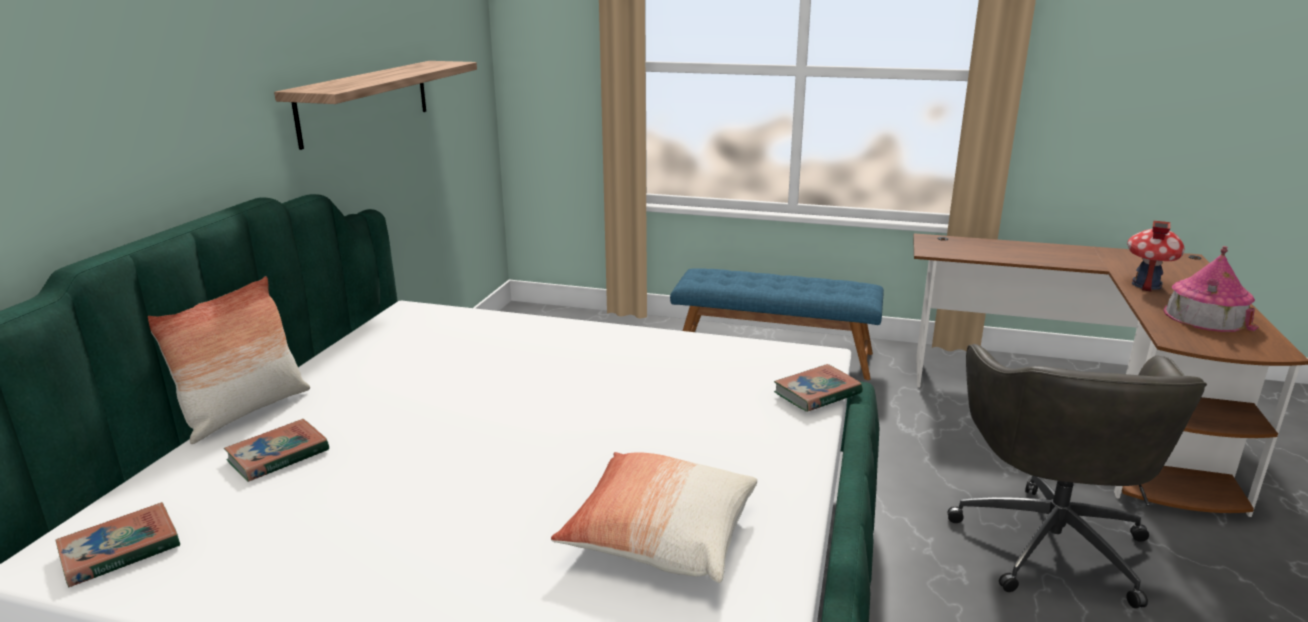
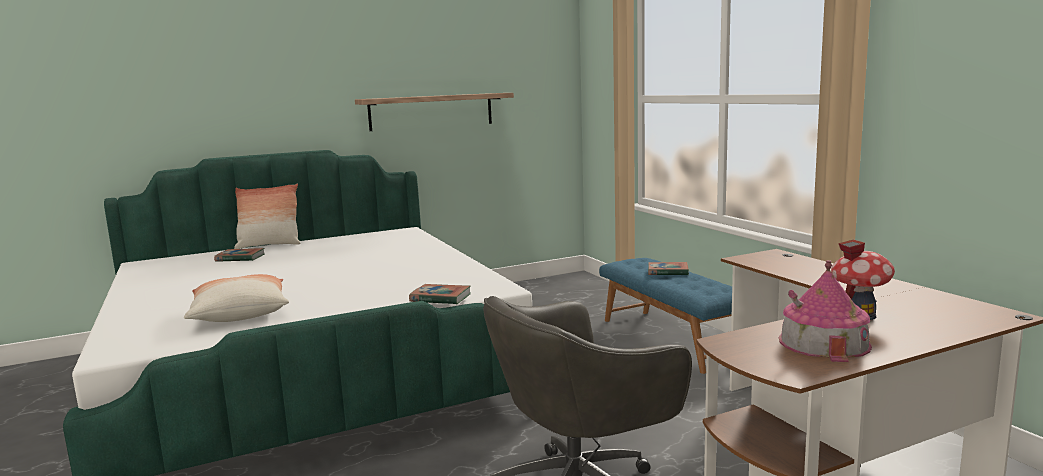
camera: 50 degrees right, 10 degrees down
(120, 550) = (154, 266): book -> book (667, 272)

